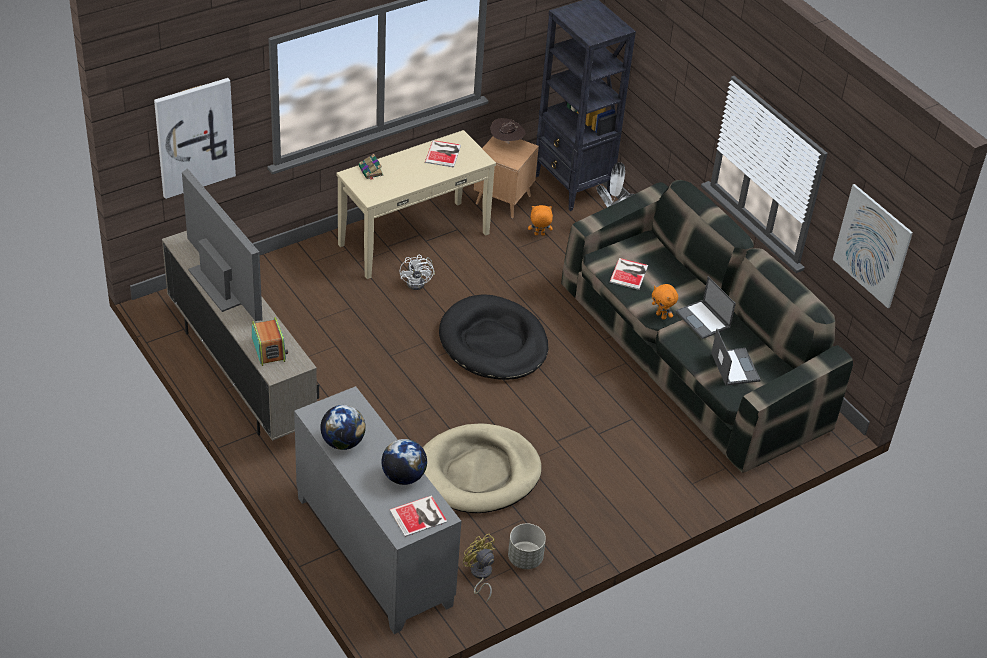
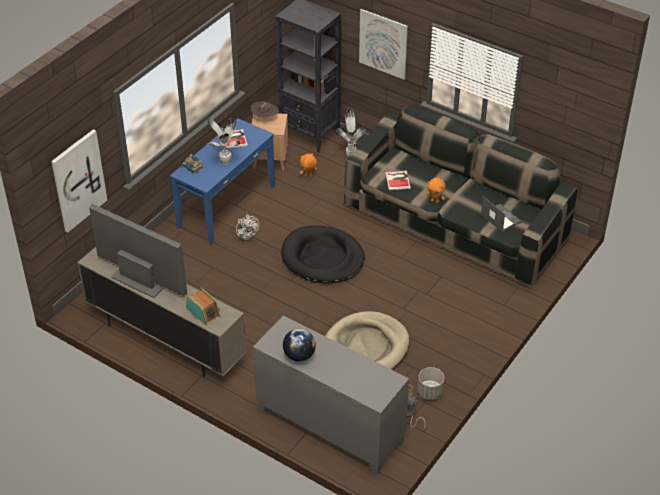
camera: 20 degrees left, 0 degrees up
(403, 476) = (353, 363): globe -> none
(413, 177) = (224, 161): none -> potted plant
(413, 239) = (226, 206): beige console table -> blue console table
(420, 516) = (381, 385): book -> none
(703, 320) = (462, 194): laptop -> none
(872, 246) = (572, 108): picture -> picture (383, 44)

